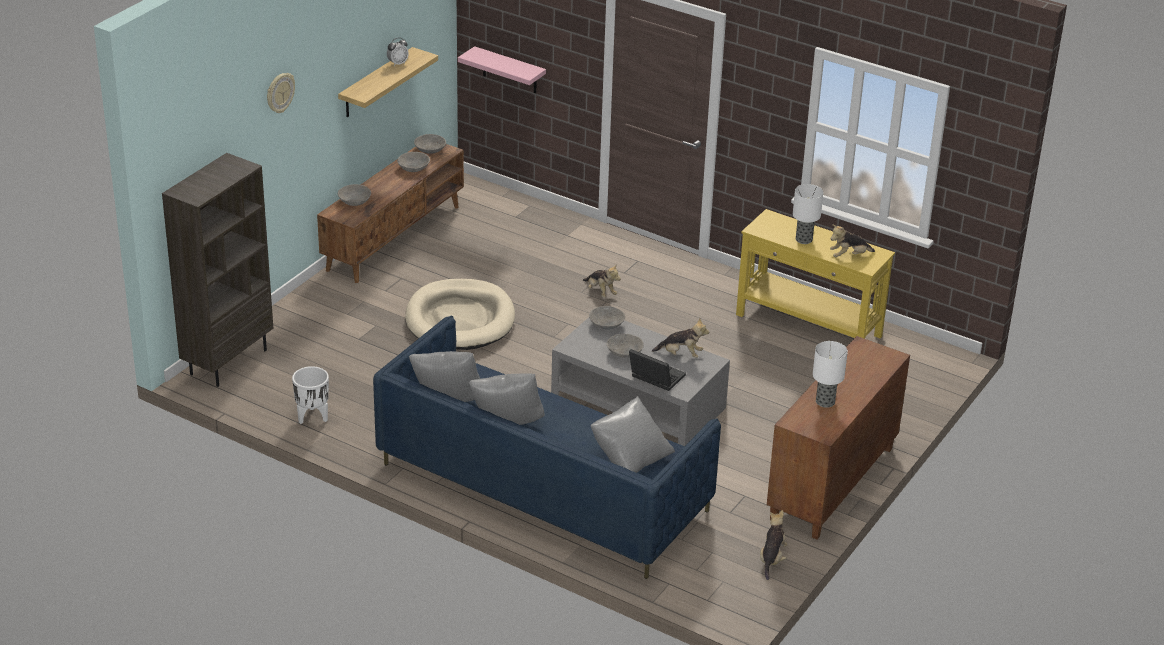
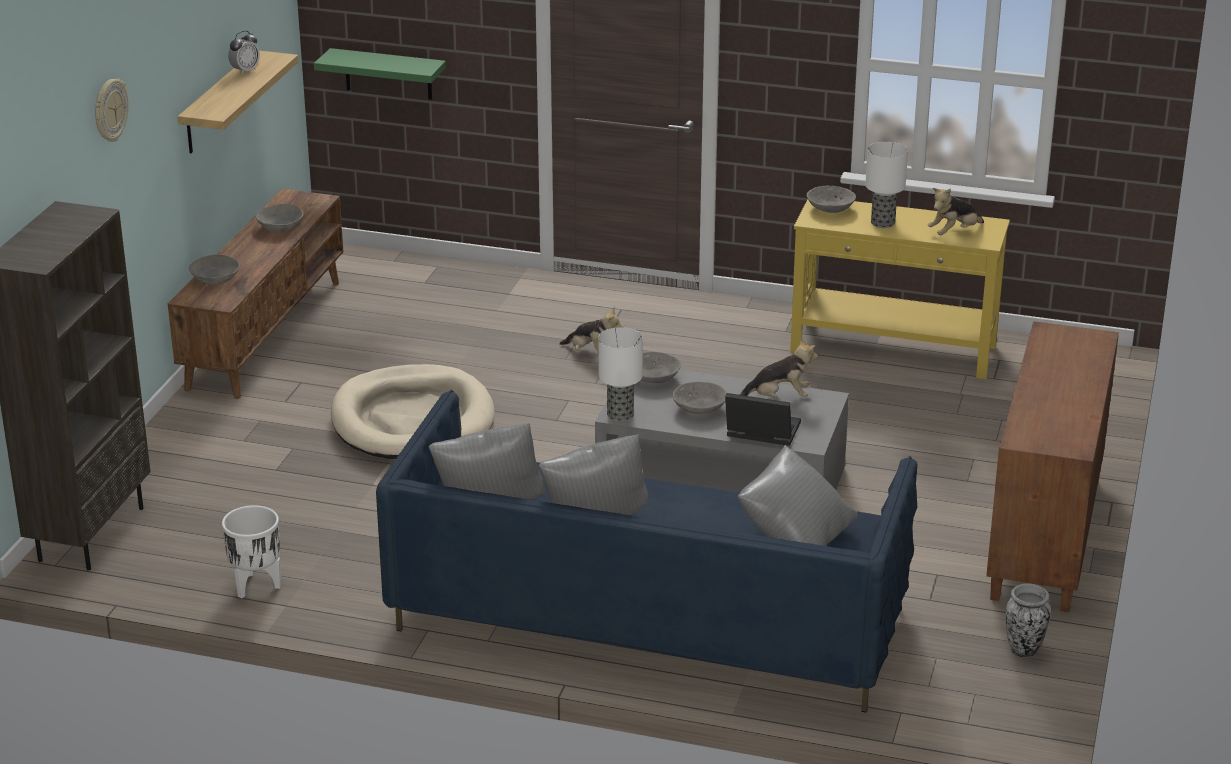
camera: 15 degrees left, 5 degrees down
(430, 150) = (293, 203): grey bowl -> grey bowl (831, 209)
(509, 70) = (388, 74): pink shelf -> green shelf
(772, 559) = (1024, 650): plush toy -> vase
(824, 401) = (1047, 407): table lamp -> table lamp (619, 414)

